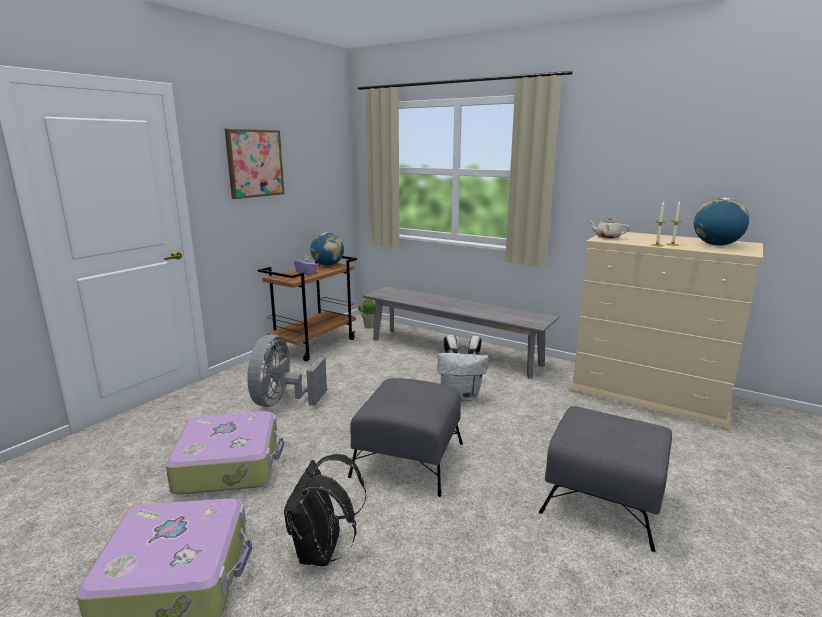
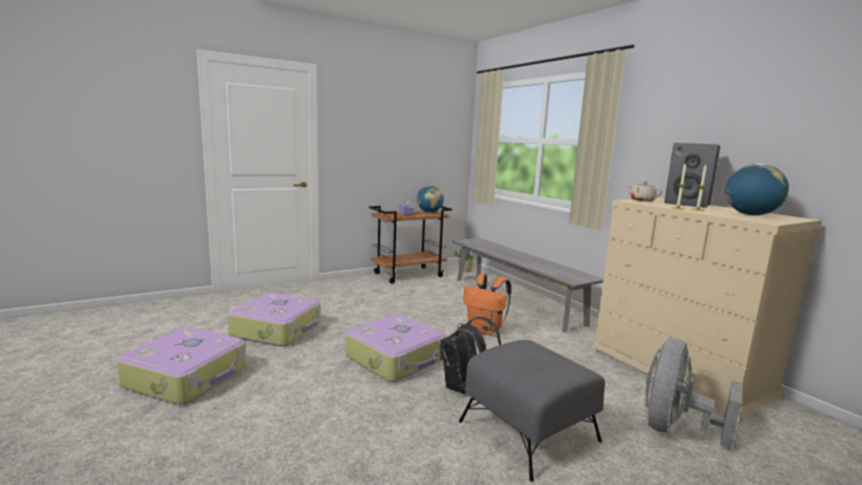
camera: 25 degrees right, 5 degrees down
(254, 163) = (377, 125): picture -> none
(282, 402) = (348, 304): grey fan -> grey fan (675, 428)
(322, 552) = (278, 393): black backpack -> black backpack (464, 387)
(409, 459) = (396, 358): grey ottoman -> suitcase
(461, 396) = (485, 330): white backpack -> orange backpack
(646, 237) = (687, 204): none -> speaker

